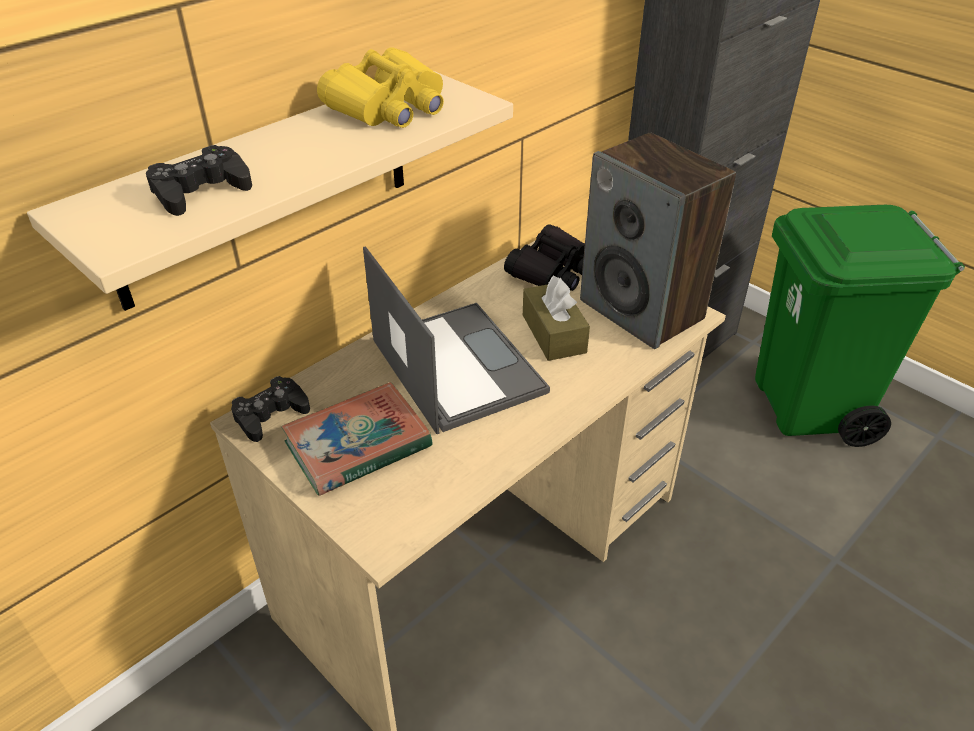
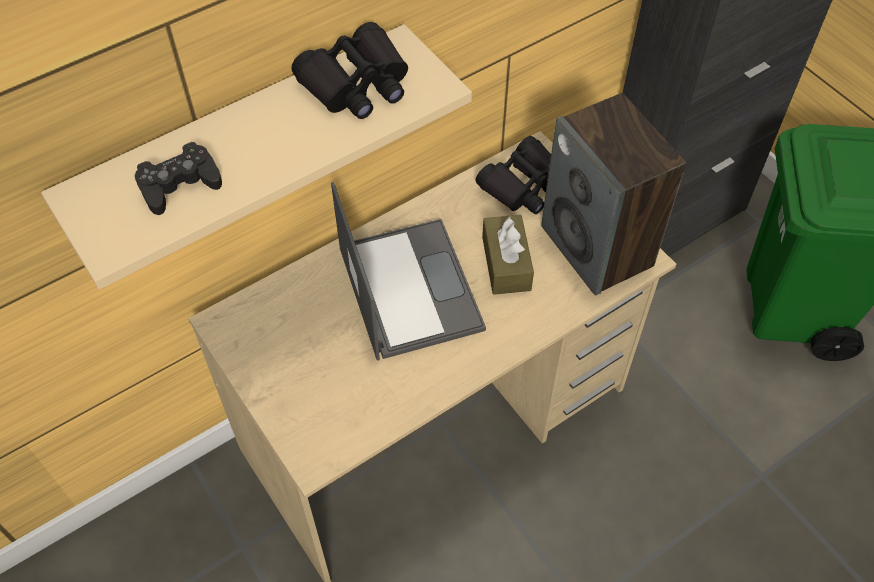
camera: 10 degrees right, 15 degrees up
(271, 414) = (240, 318): black game controller -> none
(358, 444) = (308, 361): book -> none
(389, 107) = (356, 84): yellow binoculars -> black binoculars

